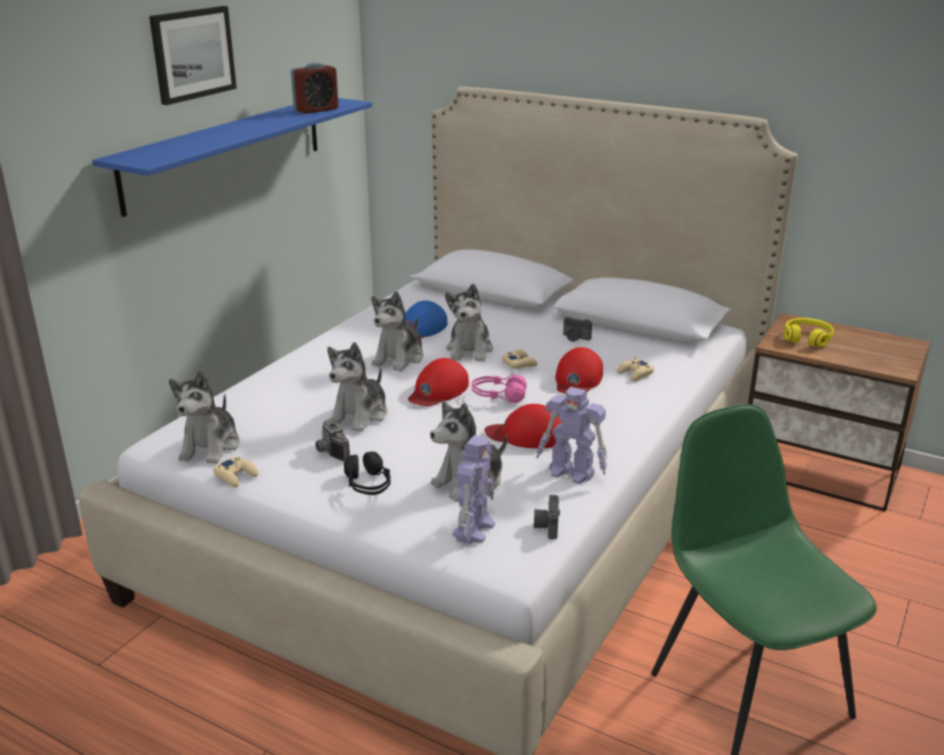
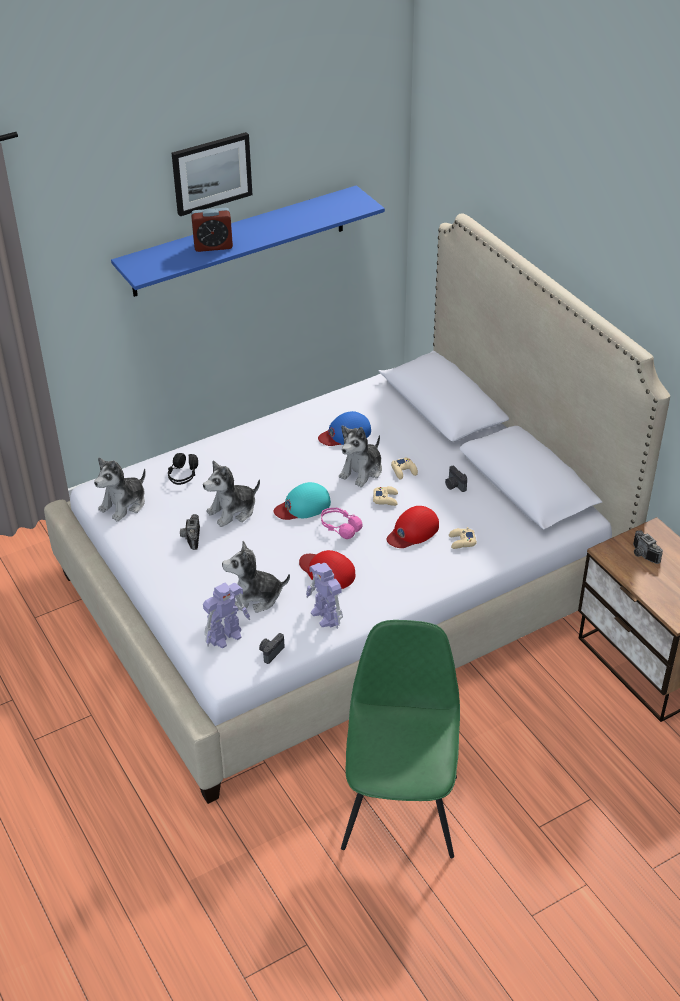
camera: 30 degrees right, 15 degrees up
(236, 476) = (122, 536): beige game controller -> beige game controller (404, 471)
(316, 110) = (325, 214): alarm clock -> alarm clock (213, 246)
(368, 485) = (192, 575): black headphones -> black headphones (183, 475)
(399, 358) = (303, 462): plush toy -> none
(438, 390) = (303, 506): red cap -> turquoise cap
(807, 338) = (642, 555): yellow headphones -> camera

